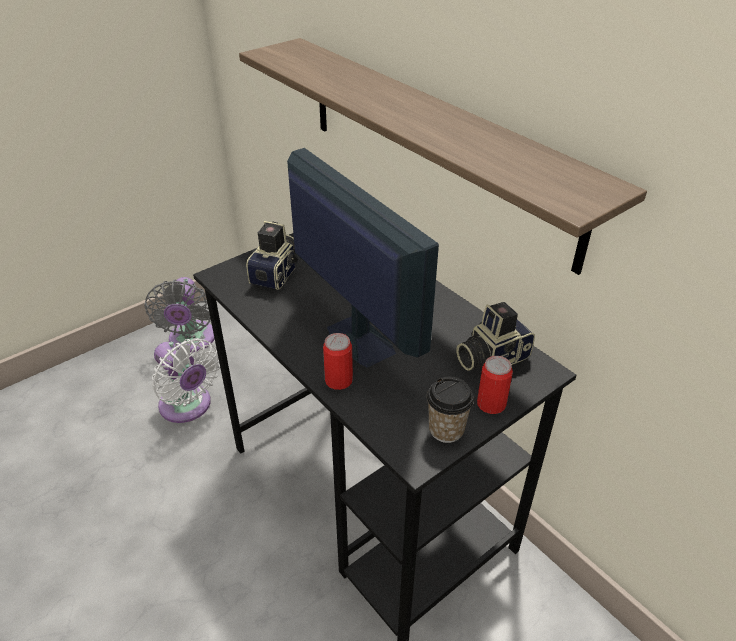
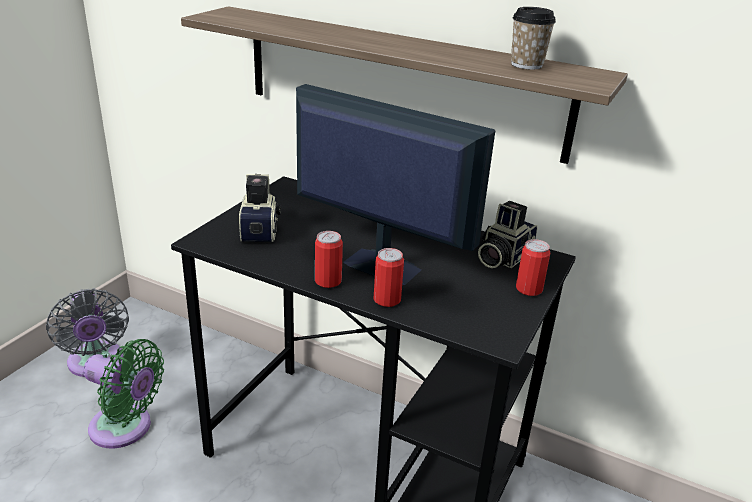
camera: 25 degrees left, 10 degrees down
(188, 407) = (126, 428): white fan -> green fan
(299, 346) = (328, 281): none -> can
(446, 429) = (508, 315): cup -> cup (526, 65)

